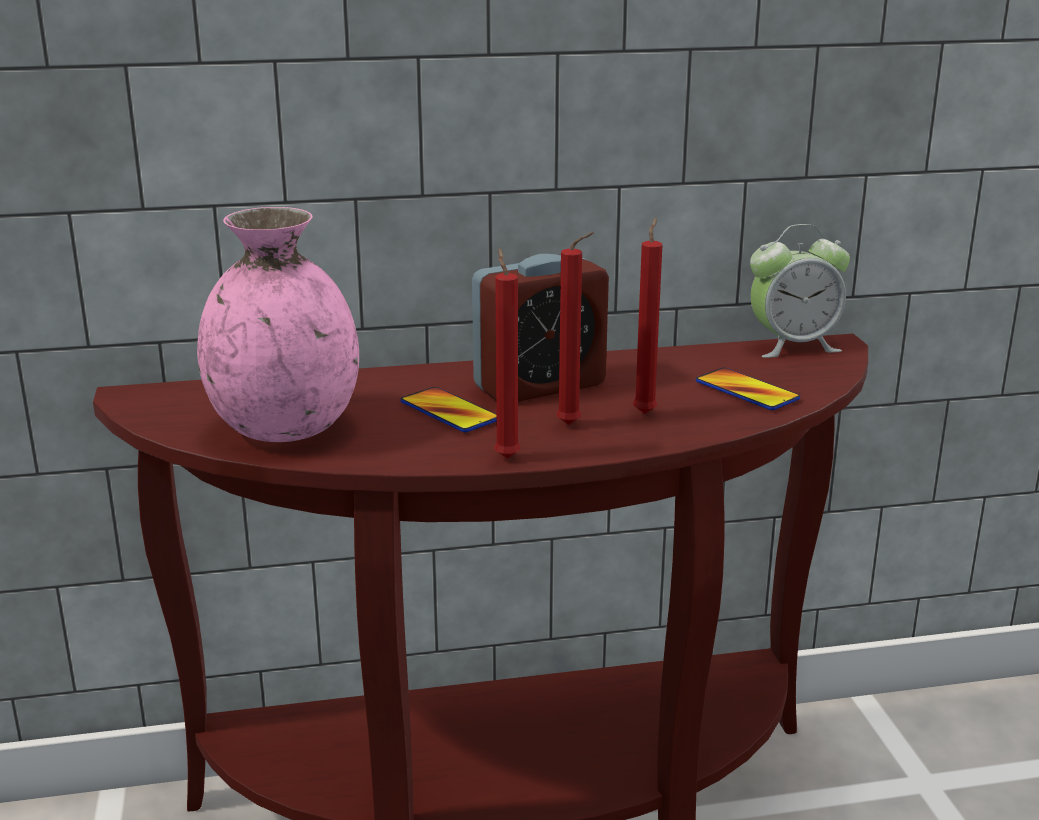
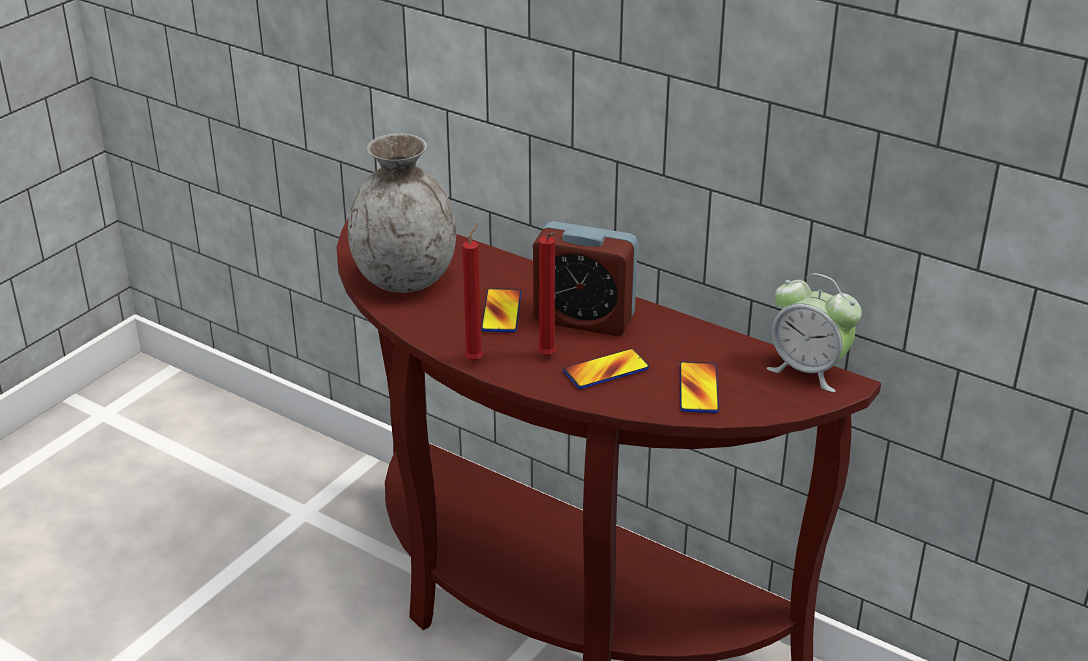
camera: 45 degrees right, 10 degrees up
(285, 427) = (405, 279): pink vase -> grey vase
(645, 412) = (606, 370): red candle -> phone

